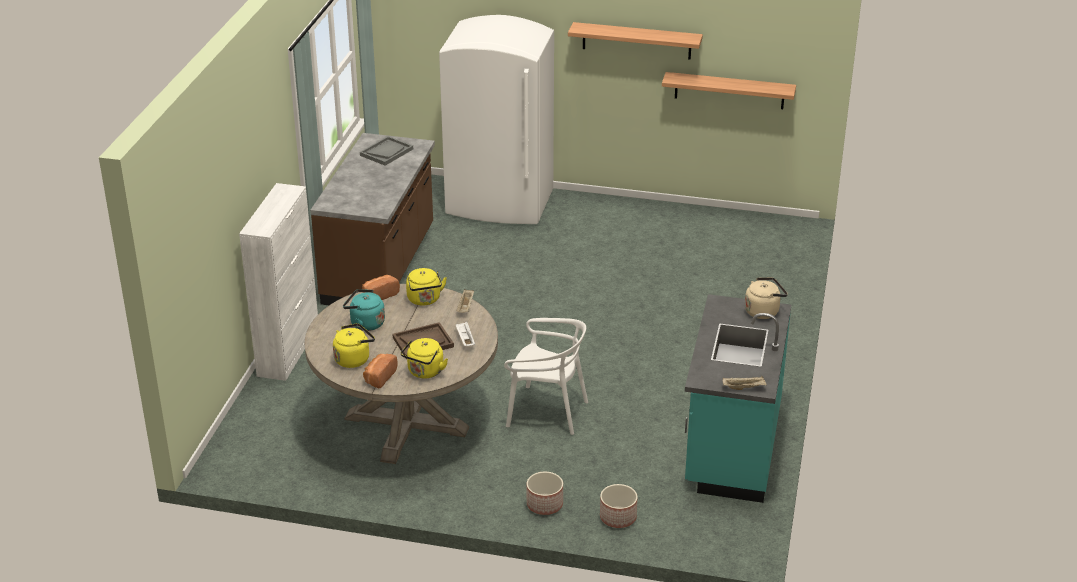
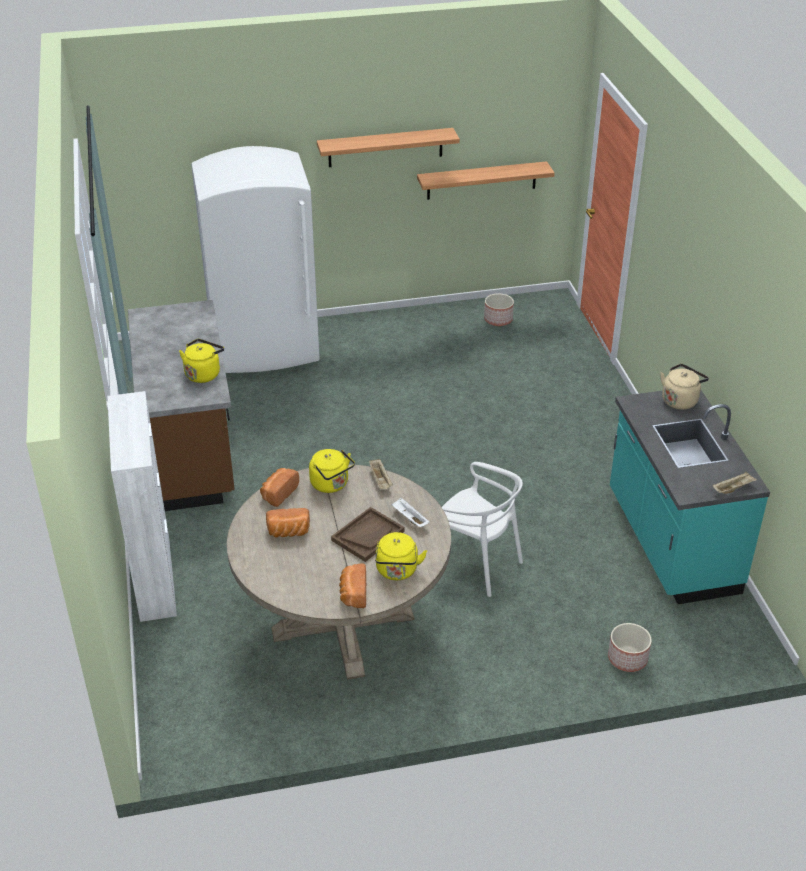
camera: 25 degrees left, 5 degrees up
(354, 359) = (308, 580): yellow kettle -> yellow kettle (203, 373)
(365, 323) = (288, 532): turquoise kettle -> bread
(386, 152) = (171, 325): grey tray -> none
(544, 504) = (547, 669): planter -> planter (498, 319)
(546, 412) = (474, 563): white chair -> white chair turned 45 degrees clockwise

